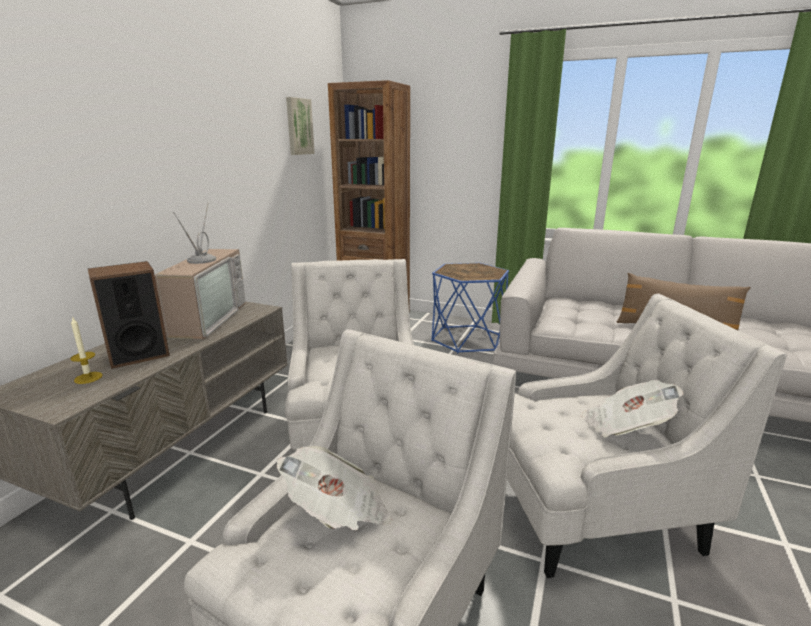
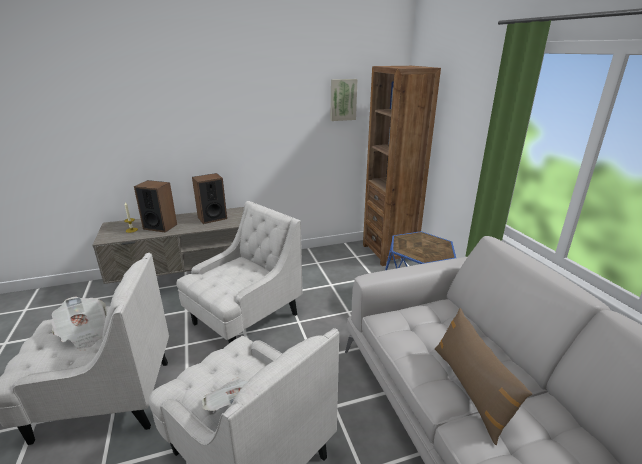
camera: 50 degrees right, 5 degrees up
(203, 319) = (212, 218): television -> speaker

